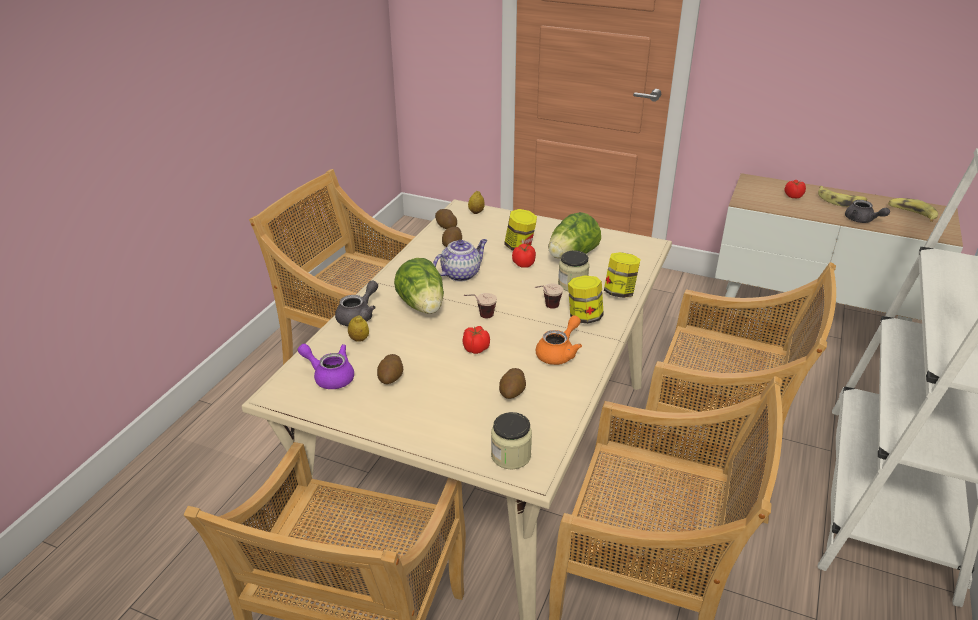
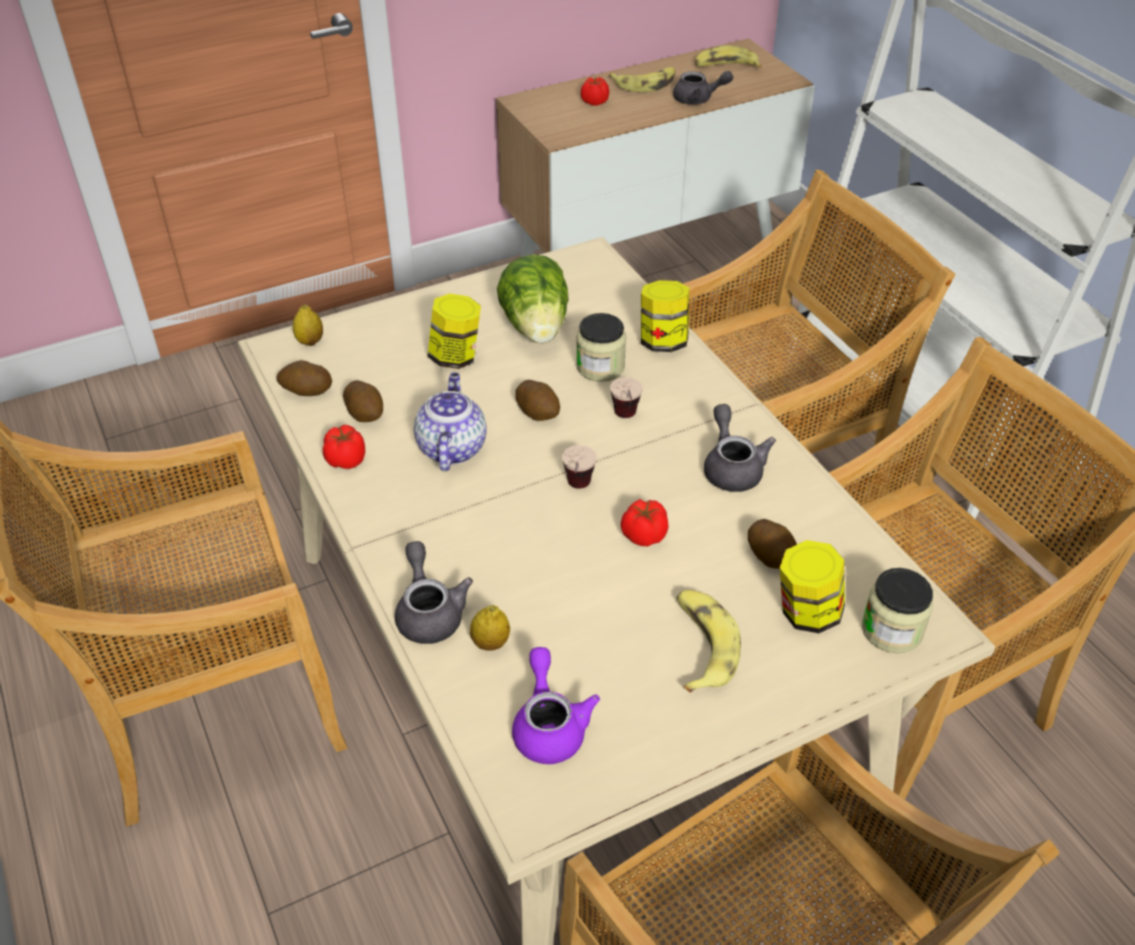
camera: 50 degrees left, 10 degrees up
(330, 376) = (549, 725): purple teapot -> purple teapot turned 105 degrees clockwise
(391, 378) = (623, 658): potato -> potato (538, 412)
(423, 306) = (486, 530): lettuce -> none
(425, 397) = (701, 646): none -> banana
(524, 264) = (502, 378): tomato -> tomato (346, 459)
(559, 353) = (732, 467): orange teapot -> grey teapot
(584, 317) = (681, 401): jar -> jar (807, 613)

